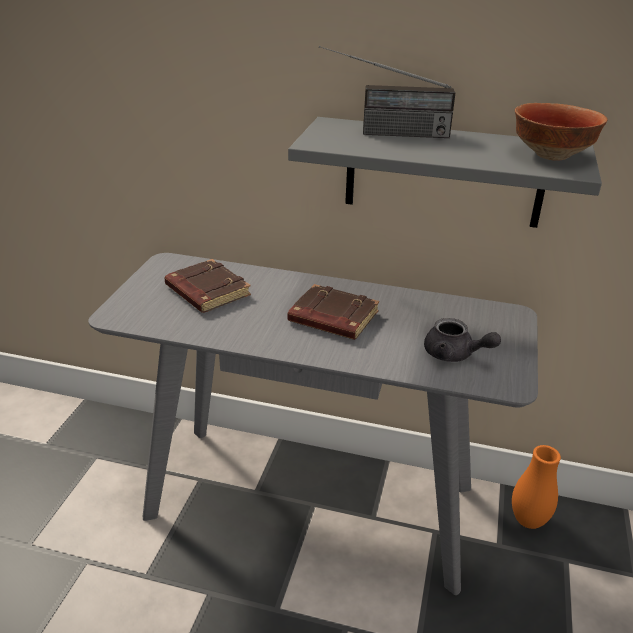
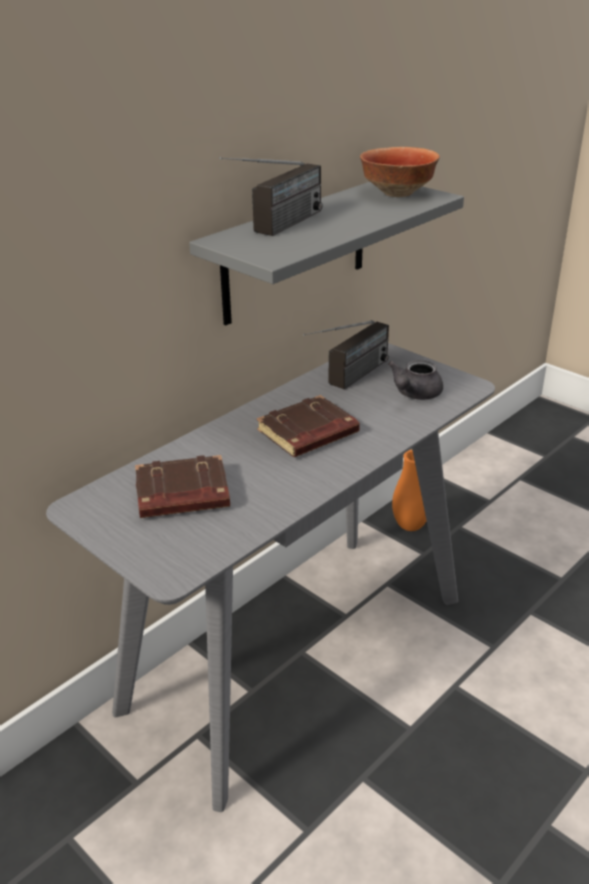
camera: 60 degrees left, 0 degrees up
(439, 314) = (348, 380): none -> radio
(454, 355) = (414, 394): grey teapot -> grey teapot turned 150 degrees clockwise

